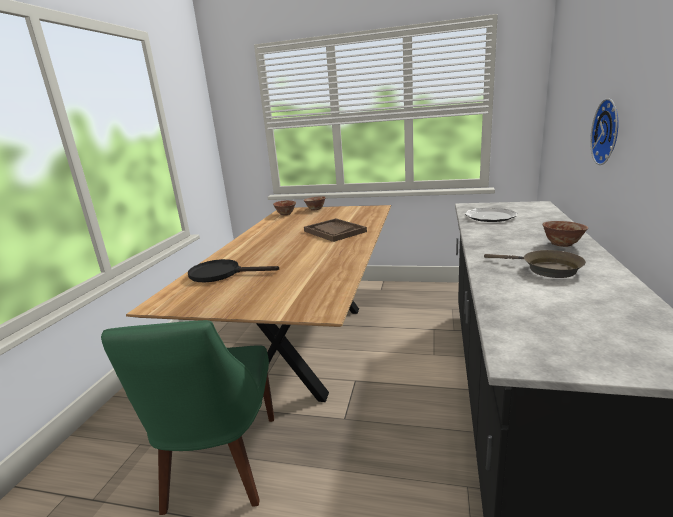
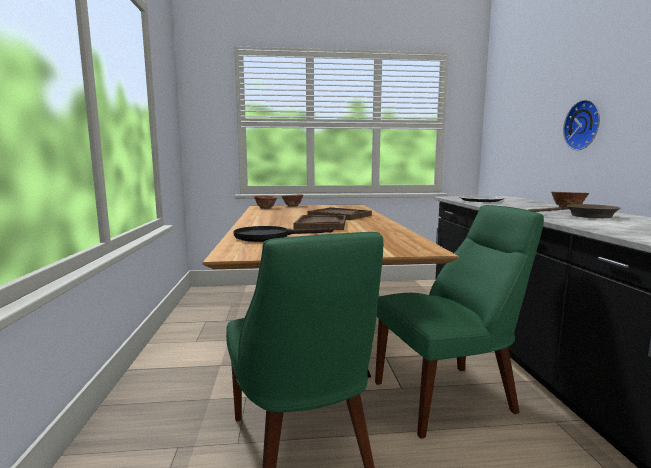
camera: 20 degrees left, 10 degrees down
(294, 251) = (321, 224): none -> brown tray
(381, 436) = (449, 396): none -> green chair

